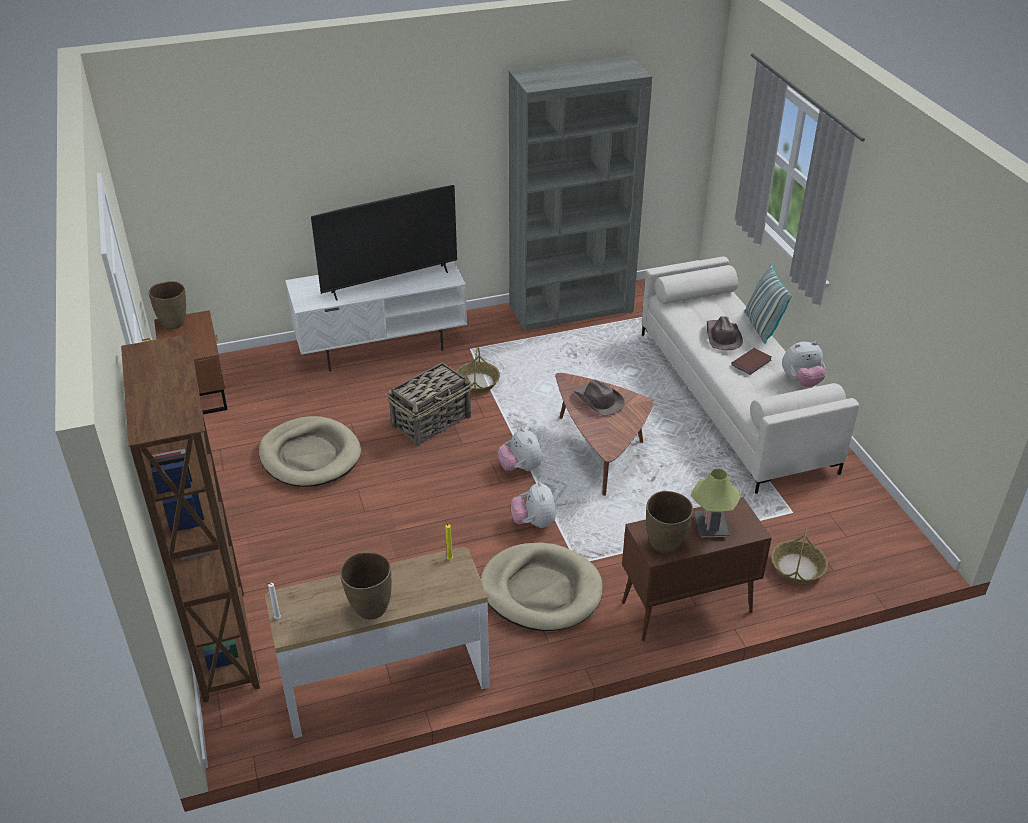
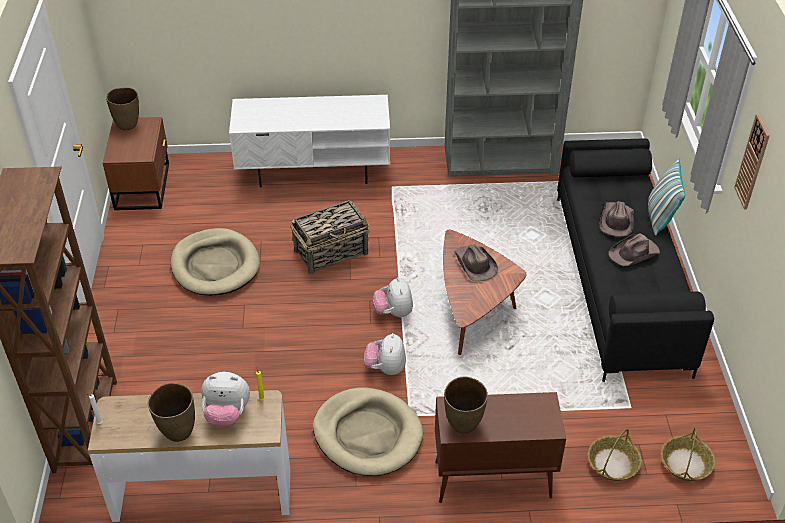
camera: 15 degrees right, 5 degrees up
(390, 282) = (323, 115): television -> none
(477, 382) = (386, 221): basket -> basket (685, 463)
(710, 526) = (513, 415): table lamp -> none
(734, 399) = (620, 282): white sofa -> black sofa
(752, 362) = (634, 253): brown book -> brown hat
(801, 381) = (675, 281): plush toy -> plush toy (227, 414)
(870, 241) = (752, 162): none -> wall clock

